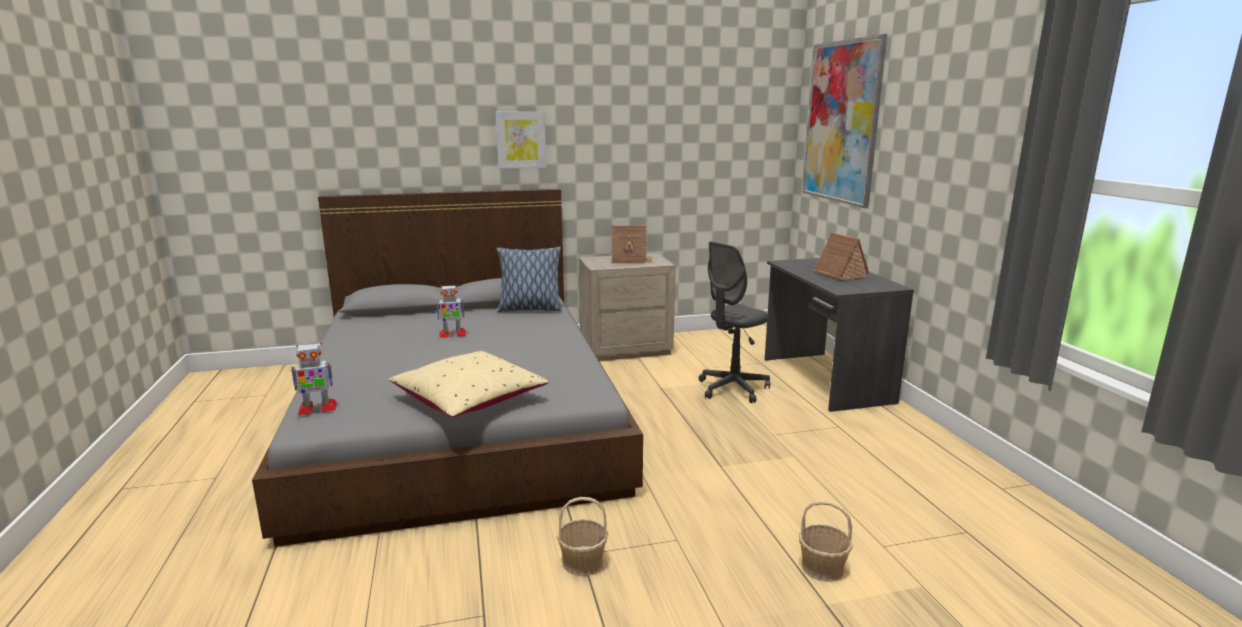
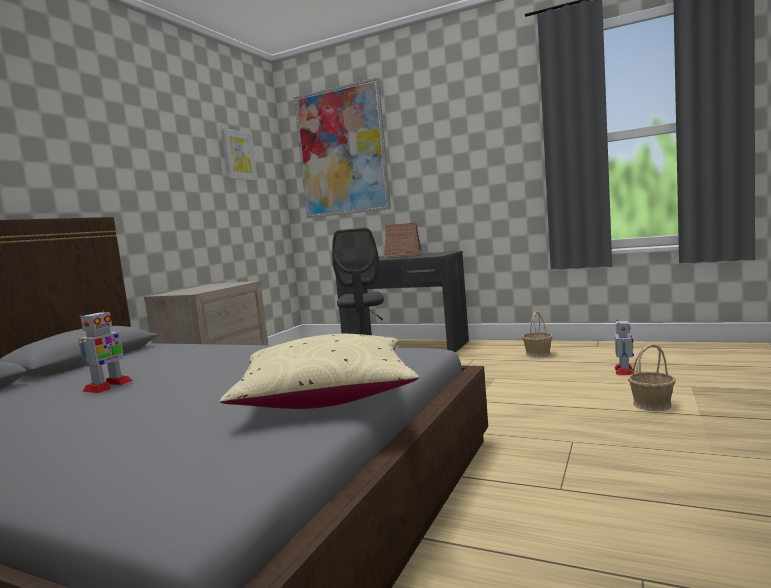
camera: 50 degrees left, 10 degrees down
(317, 408) = (145, 490): toy robot -> toy robot (624, 371)
(521, 140) = (53, 155): picture -> picture (238, 155)
(529, 309) = (143, 352): pillow -> none
(582, 562) = (574, 491): basket -> basket (537, 354)
(631, 260) = (208, 287): toy house -> none

